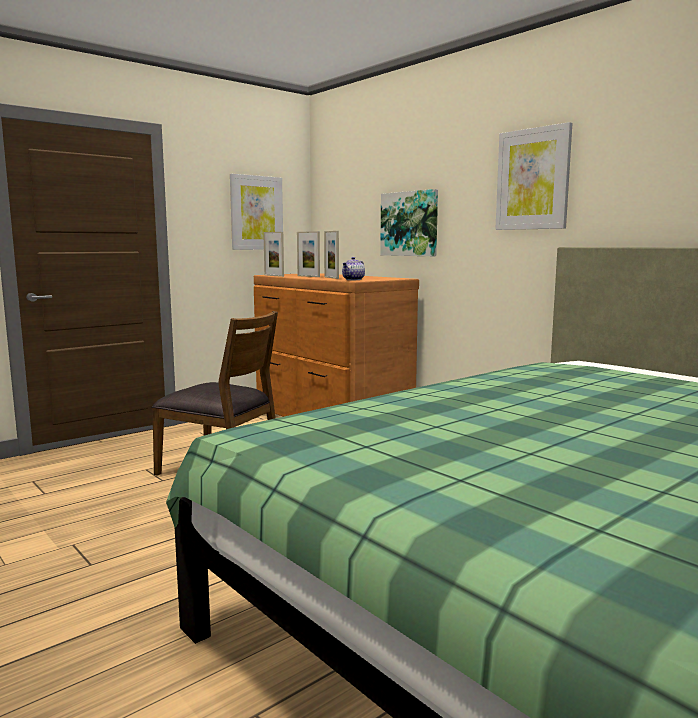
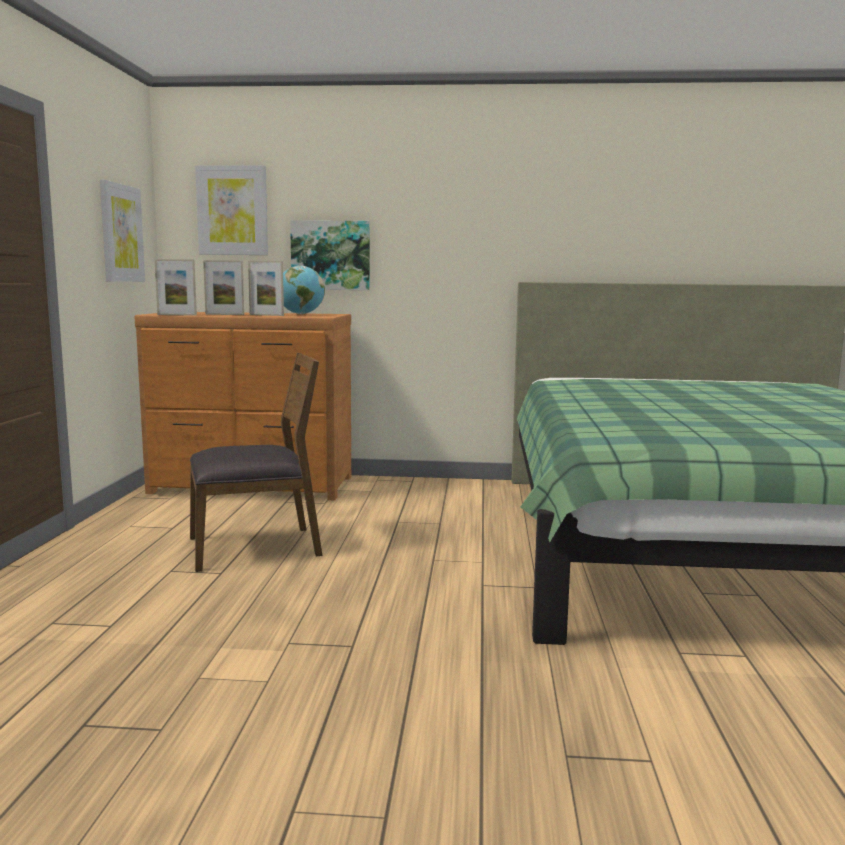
camera: 45 degrees left, 0 degrees up
(353, 280) = (312, 316): teapot -> none
(371, 277) = (300, 314): none -> globe
(533, 179) = (481, 220): picture -> picture (232, 211)

